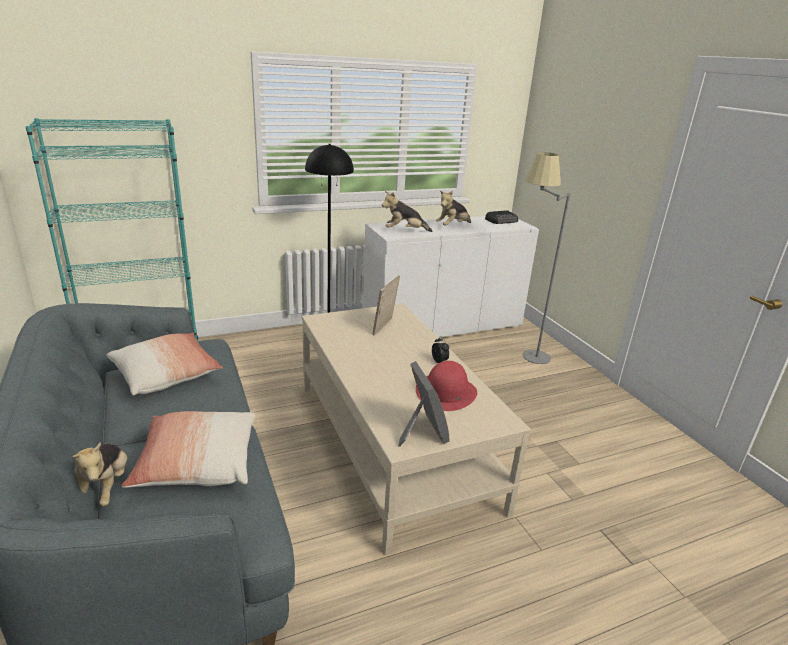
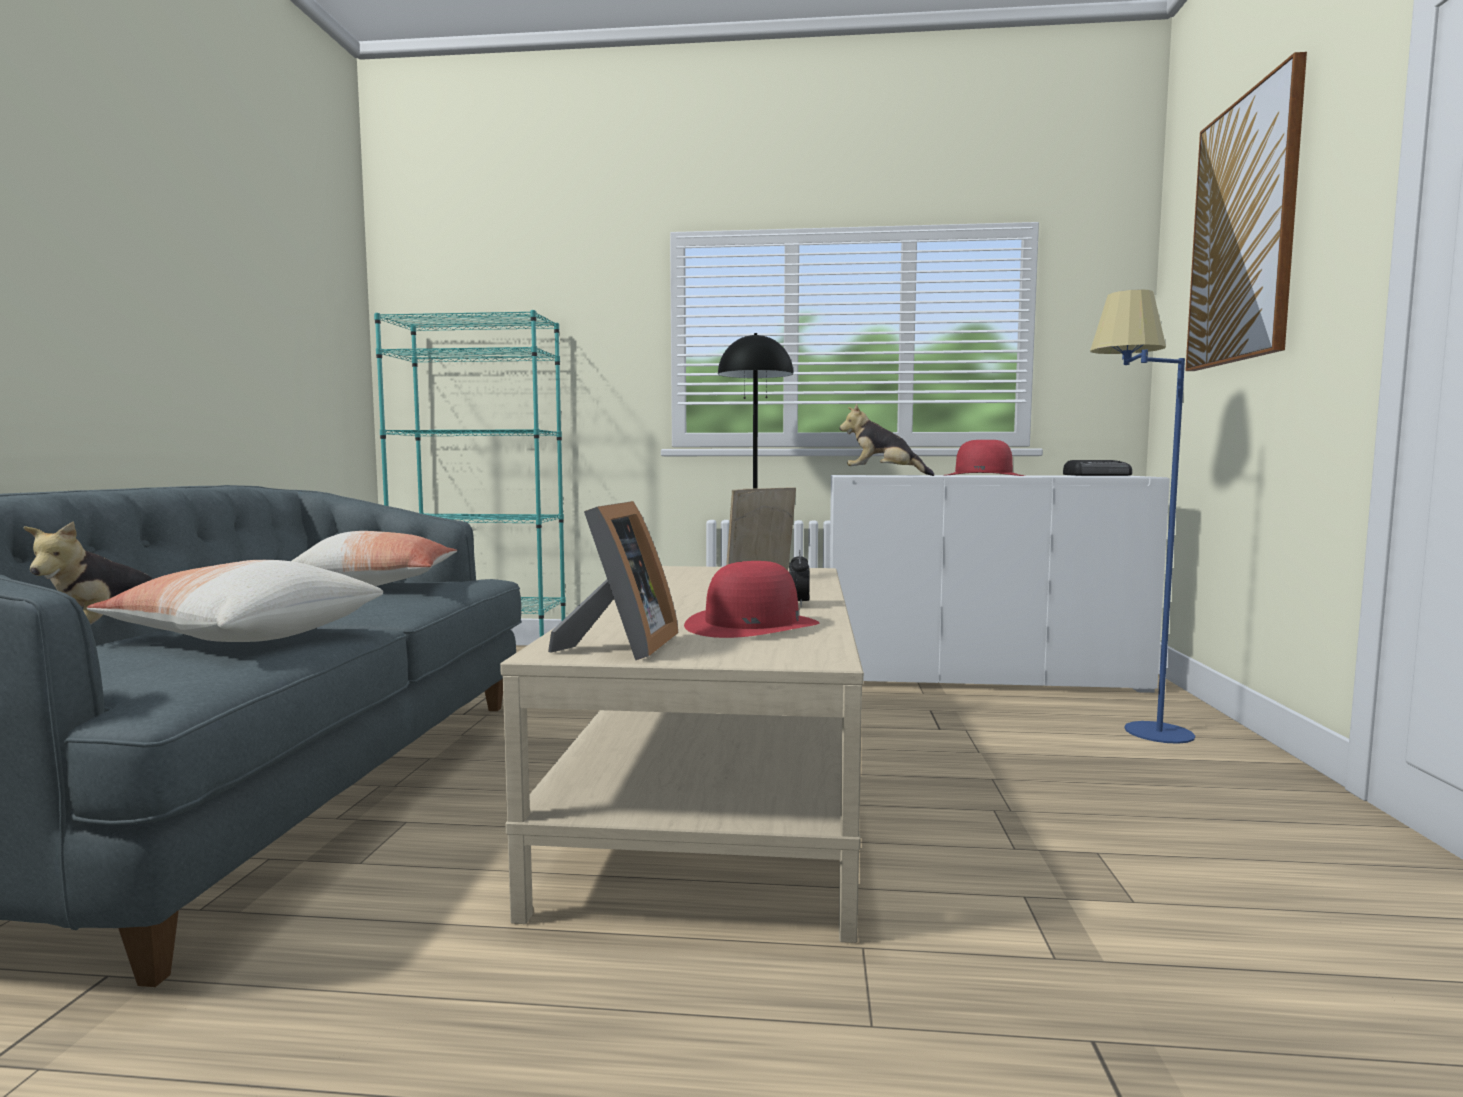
camera: 30 degrees right, 20 degrees down
(452, 226) = (983, 475): plush toy -> red hat
(523, 354) = (1129, 725): grey floor lamp -> blue floor lamp
(590, 112) = (1244, 231): none -> picture

